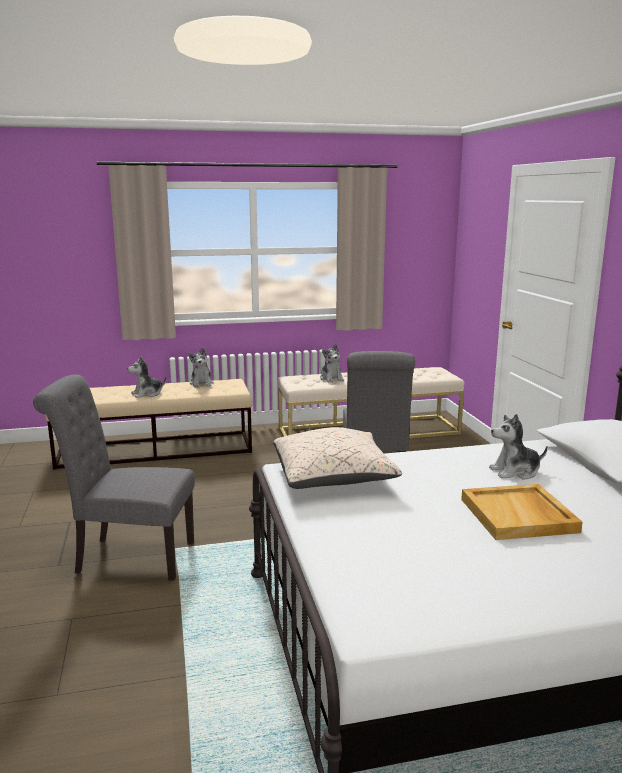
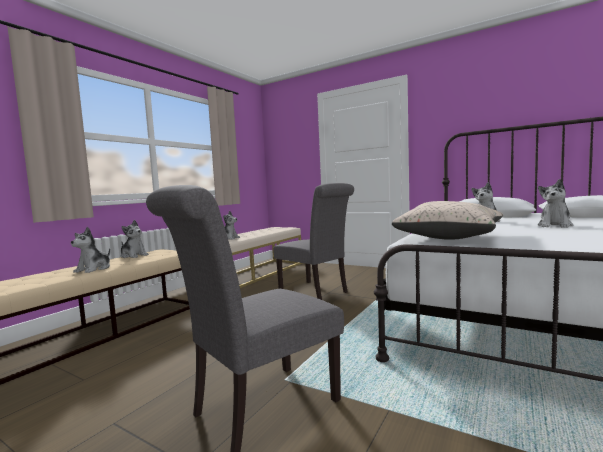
camera: 45 degrees left, 10 degrees down
(519, 515) = (555, 225): beige tray -> plush toy

